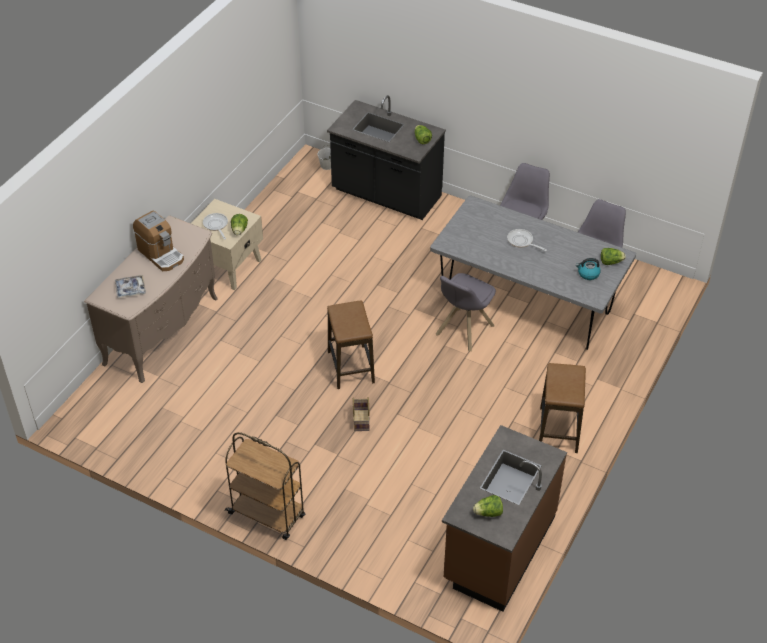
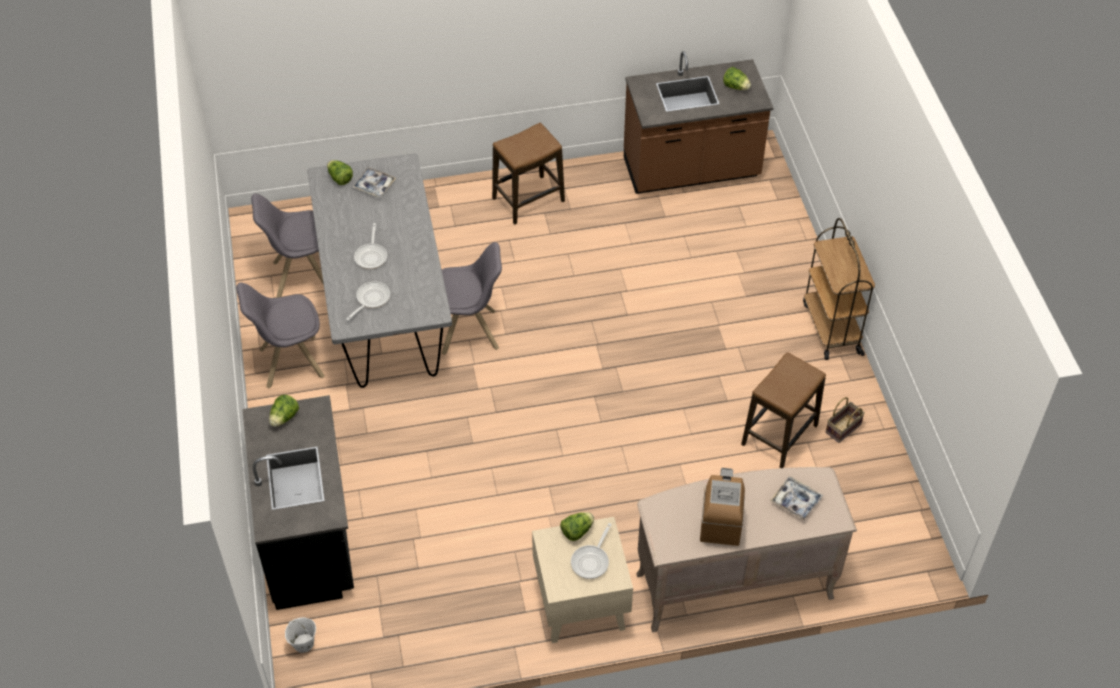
camera: 130 degrees left, 5 degrees up
(351, 367) = (609, 385): stool -> stool (779, 435)
(360, 420) = (663, 335): basket -> basket (843, 429)
(484, 224) = (371, 299): none -> frying pan
(588, 274) = (374, 185): kettle -> tray

